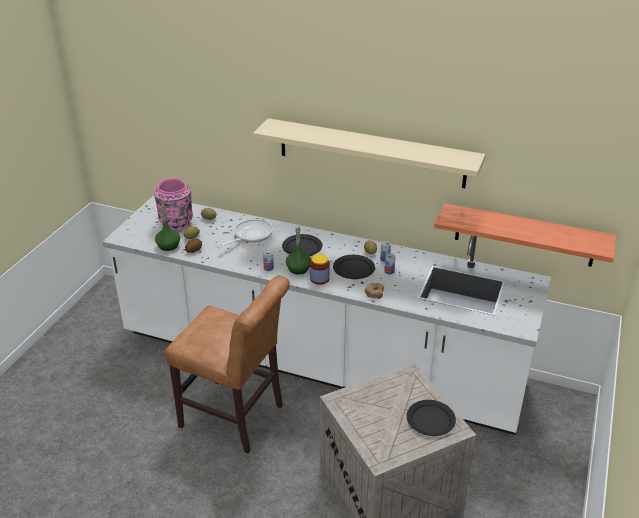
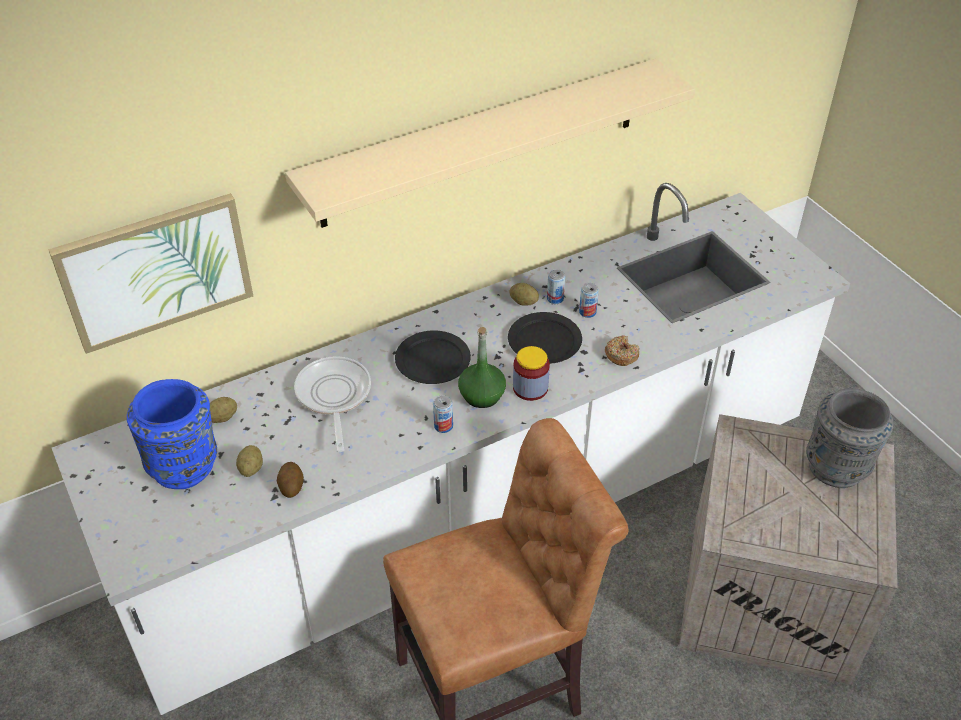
camera: 50 degrees left, 10 degrees up
(168, 246) = (238, 512): green bottle -> none
(176, 224) = (185, 466): pink vase -> blue vase
(207, 137) = (156, 271): none -> picture
(431, 419) = (838, 467): black plate -> grey vase
(524, 235) = (704, 153): shelf -> none

